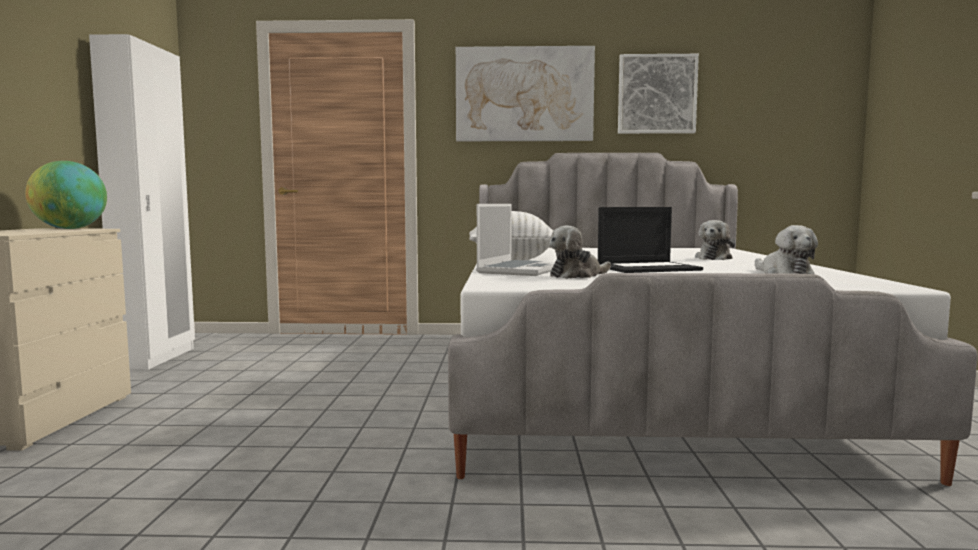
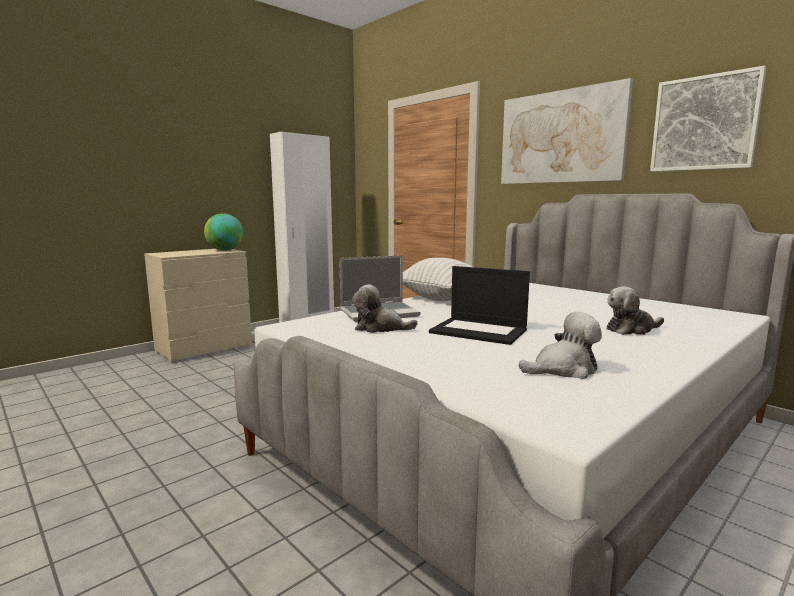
camera: 45 degrees right, 5 degrees up
(783, 273) = (563, 370): plush toy -> plush toy turned 135 degrees counterclockwise

